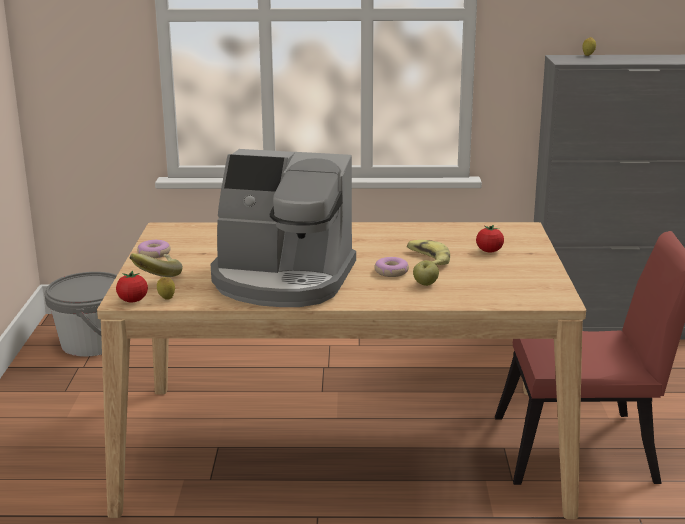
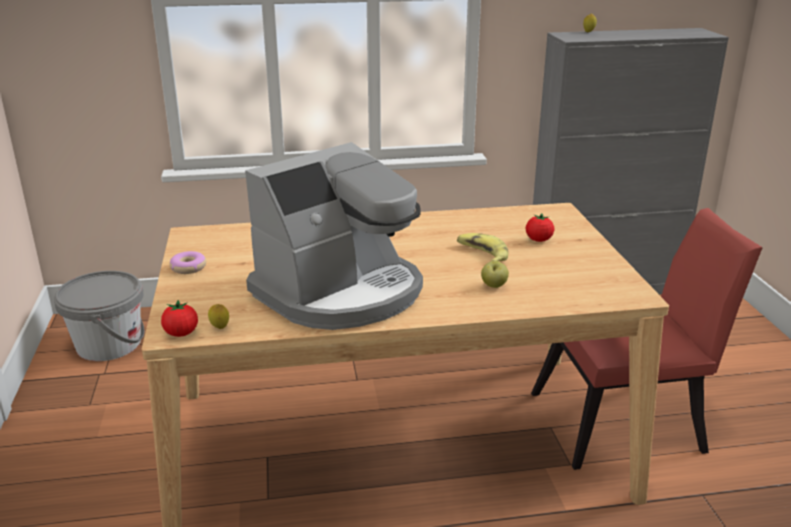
camera: 10 degrees left, 5 degrees up
(156, 276) = (199, 298): banana -> none
(282, 280) = (341, 292): coffee machine -> coffee machine turned 45 degrees counterclockwise
(391, 272) = (452, 273): donut -> none

